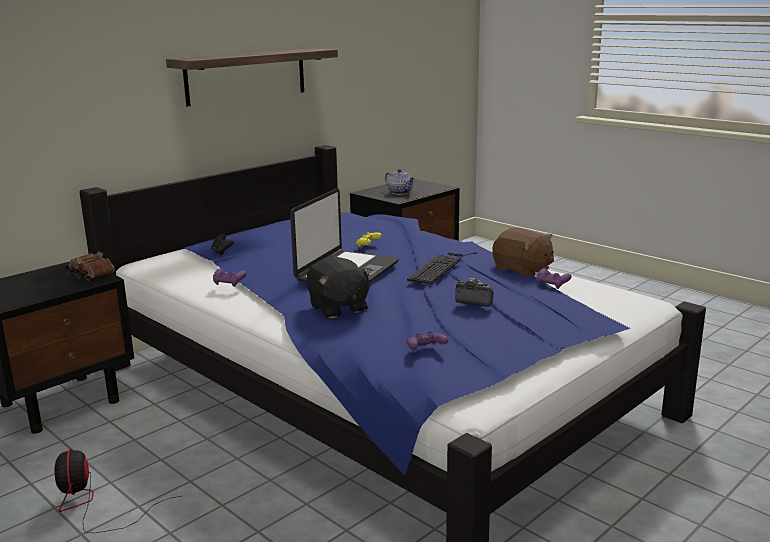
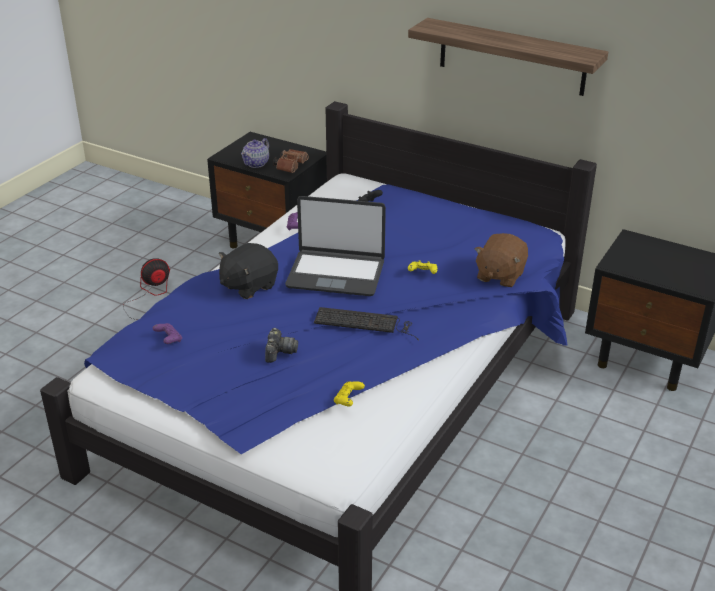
camera: 75 degrees right, 15 degrees up
(400, 192) = (649, 261): teapot -> teapot (256, 163)
(522, 272) = (400, 382): brown plush toy -> brown plush toy (499, 276)
(552, 285) = (348, 400): purple game controller -> yellow game controller

